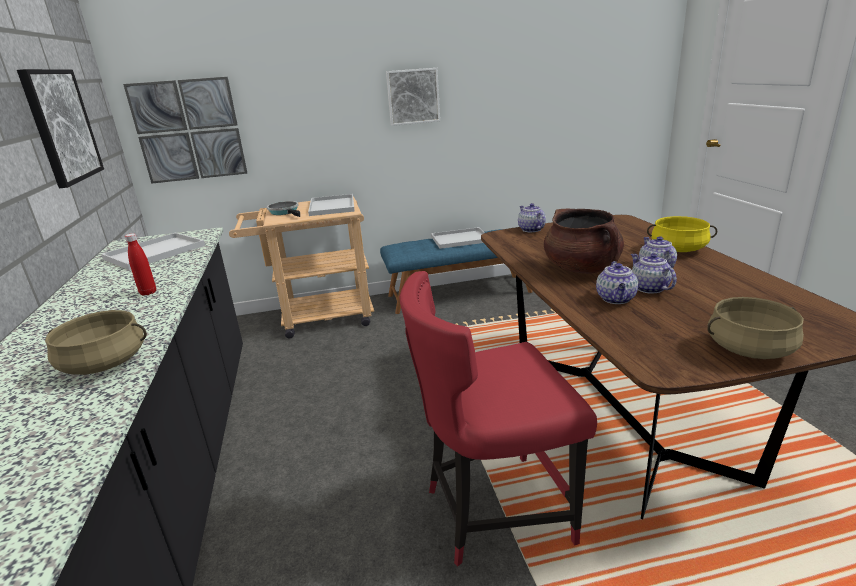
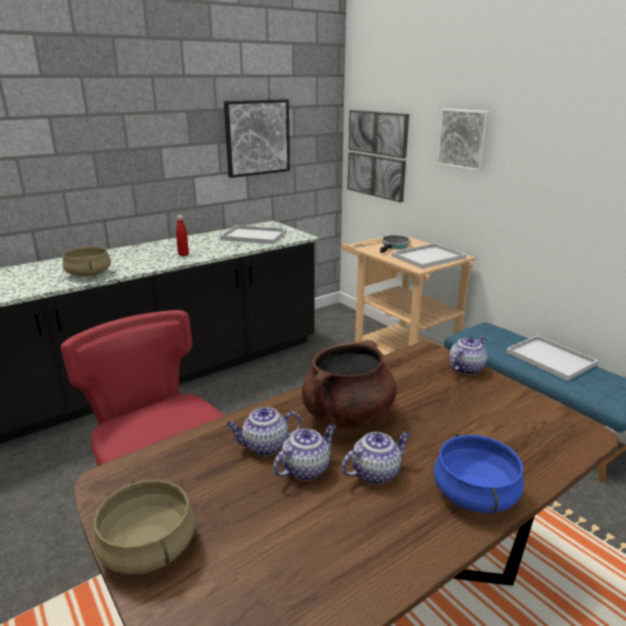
camera: 65 degrees right, 0 degrees up
(413, 96) = (565, 167): picture -> picture (464, 139)
(678, 249) = (474, 494): yellow cooking pot -> blue cooking pot

